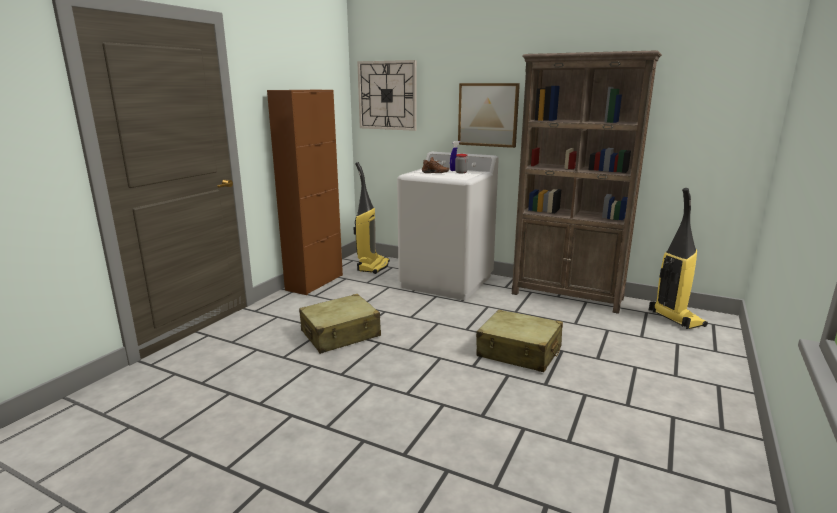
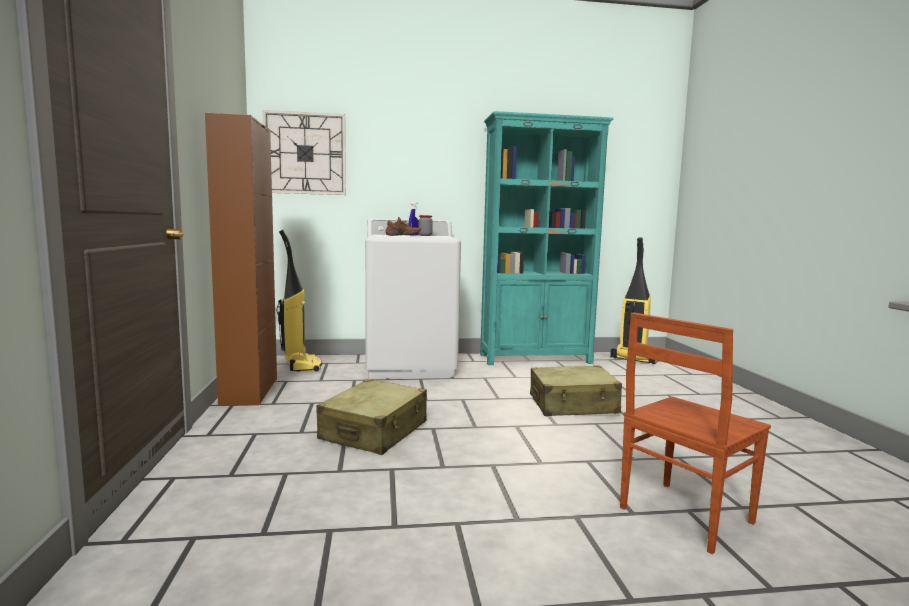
camera: 35 degrees left, 10 degrees down
(436, 471) = (683, 515): none -> brown chair
(488, 115) = (433, 178): picture -> none
(567, 296) = (536, 359): brown bookcase -> turquoise bookcase

